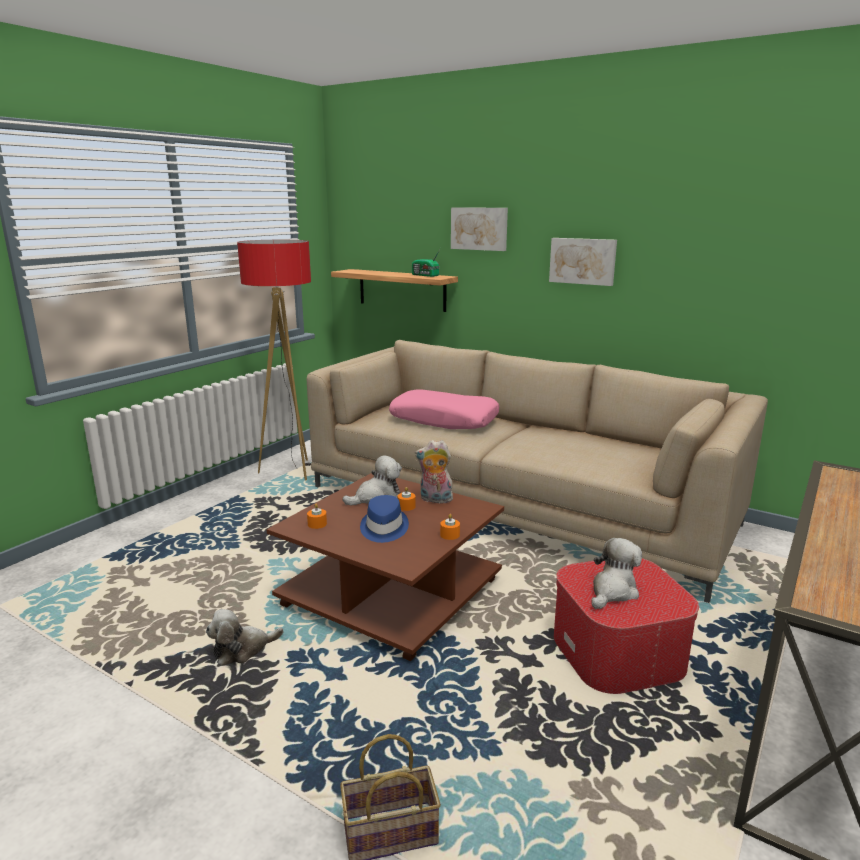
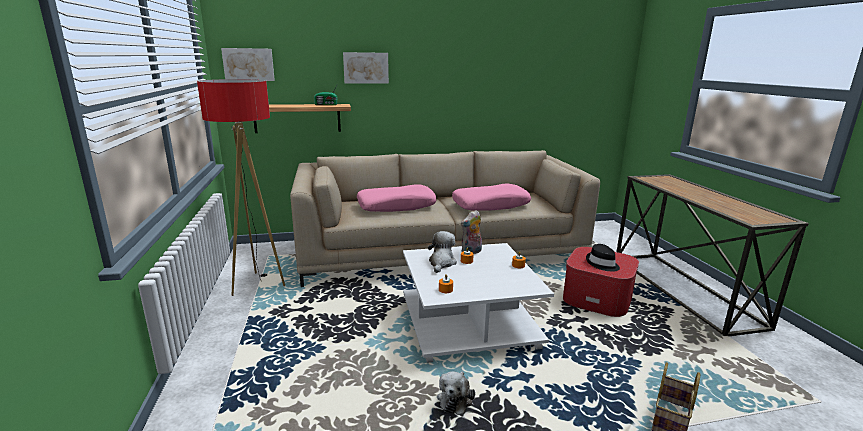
camera: 45 degrees left, 0 degrees up
(383, 528) = (483, 276): blue hat -> none
(394, 593) = (469, 323): brown coffee table -> white coffee table
(561, 451) = (490, 205): none -> pink pillow
(583, 261) = (443, 87): picture -> picture (248, 64)
(613, 591) = (602, 264): plush toy -> black hat

